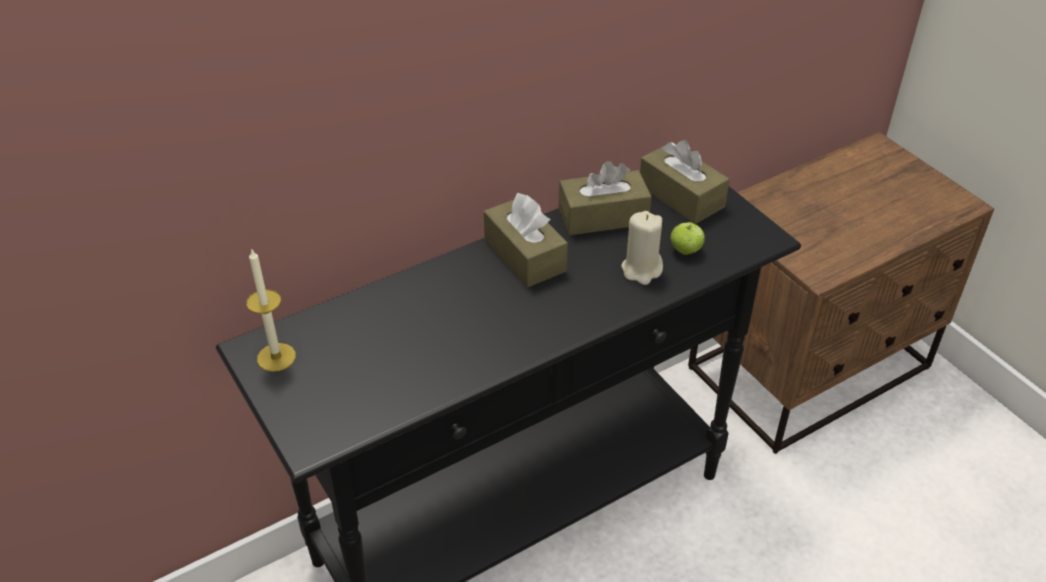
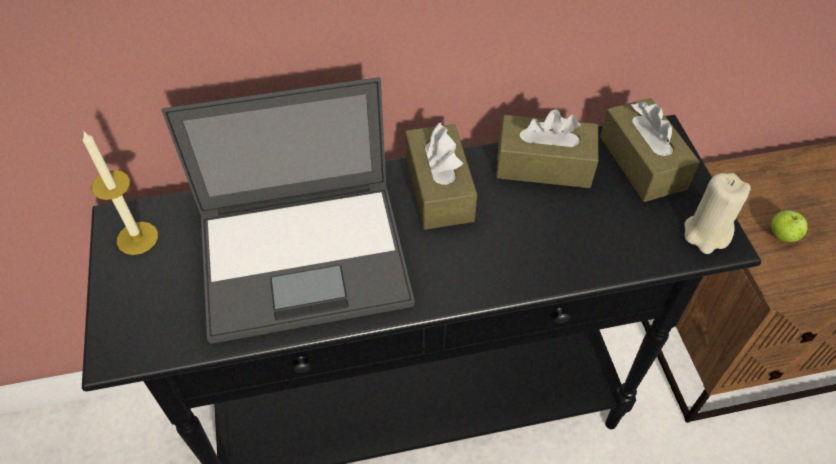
camera: 20 degrees right, 10 degrees up
(438, 333) = (307, 257): none -> laptop
(641, 270) = (558, 243): beige candle -> beige candle (706, 234)
(685, 250) = (618, 233): apple -> apple (782, 236)

